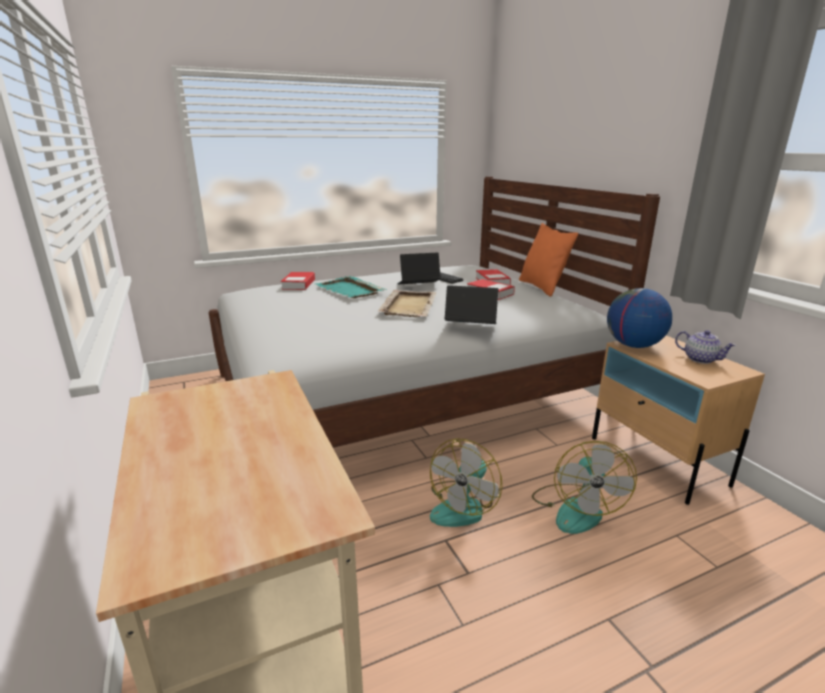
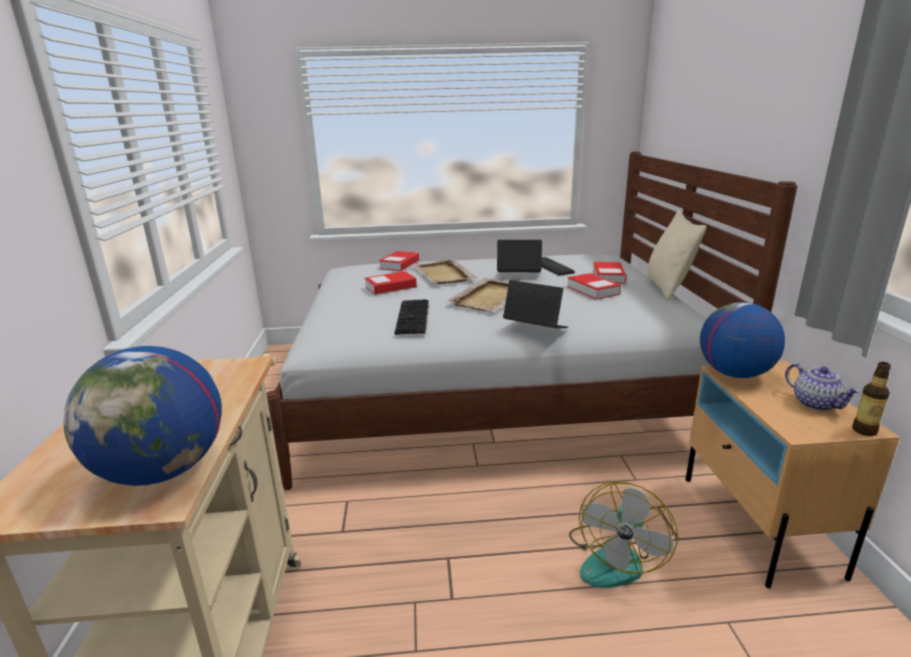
camera: 20 degrees right, 0 degrees up
(299, 488) = (163, 471): none -> globe
(308, 304) = (390, 287): none -> book
(350, 290) = (443, 275): turquoise tray -> beige tray
(356, 328) = (414, 317): none -> keyboard
(463, 506) = (486, 526): fan -> none
(542, 287) = (667, 288): orange pillow -> beige pillow
(742, 373) = (864, 431): none -> bottle

